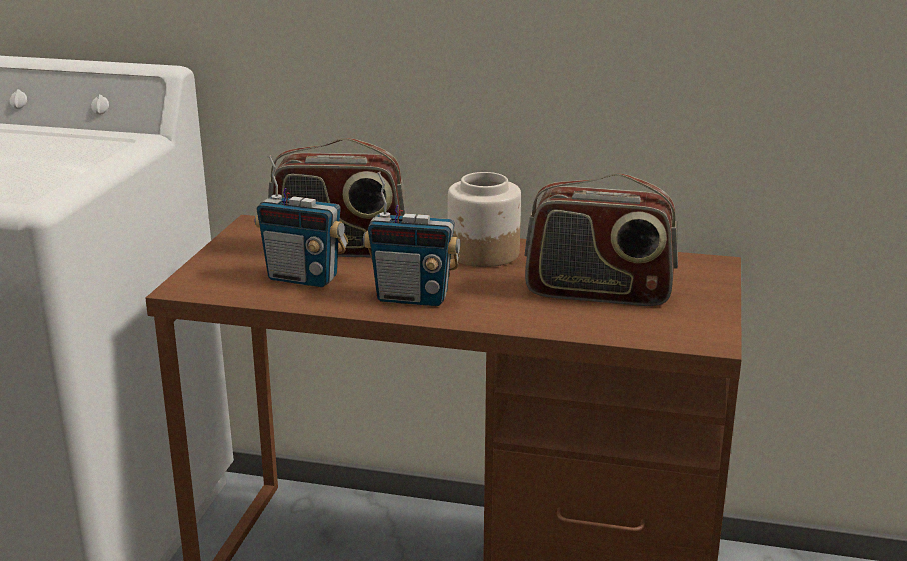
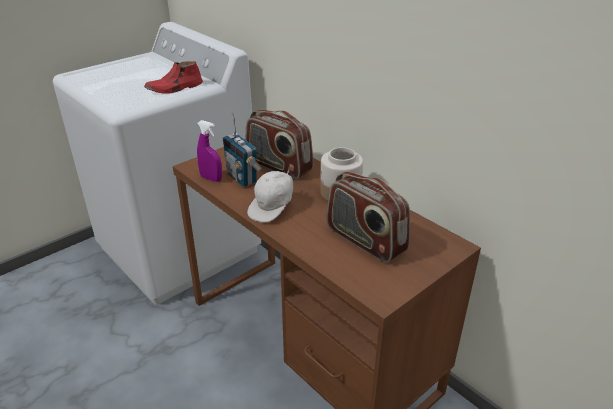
camera: 35 degrees right, 10 degrees up
(82, 153) = (175, 88): none -> red shoe
(249, 293) = (211, 178): none -> purple spray bottle
(412, 298) = (273, 208): radio -> white cap

